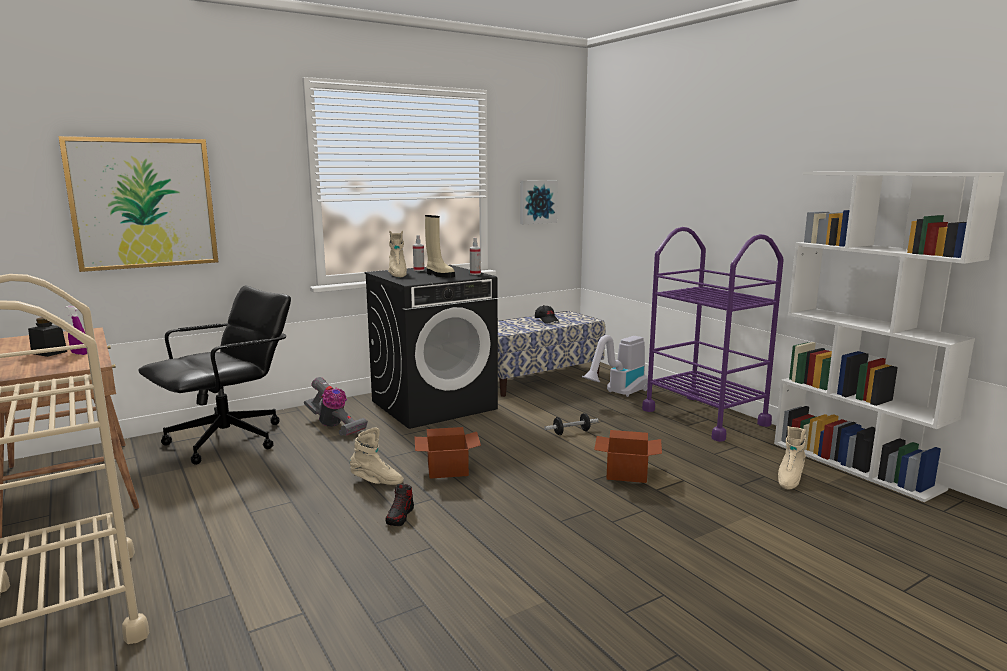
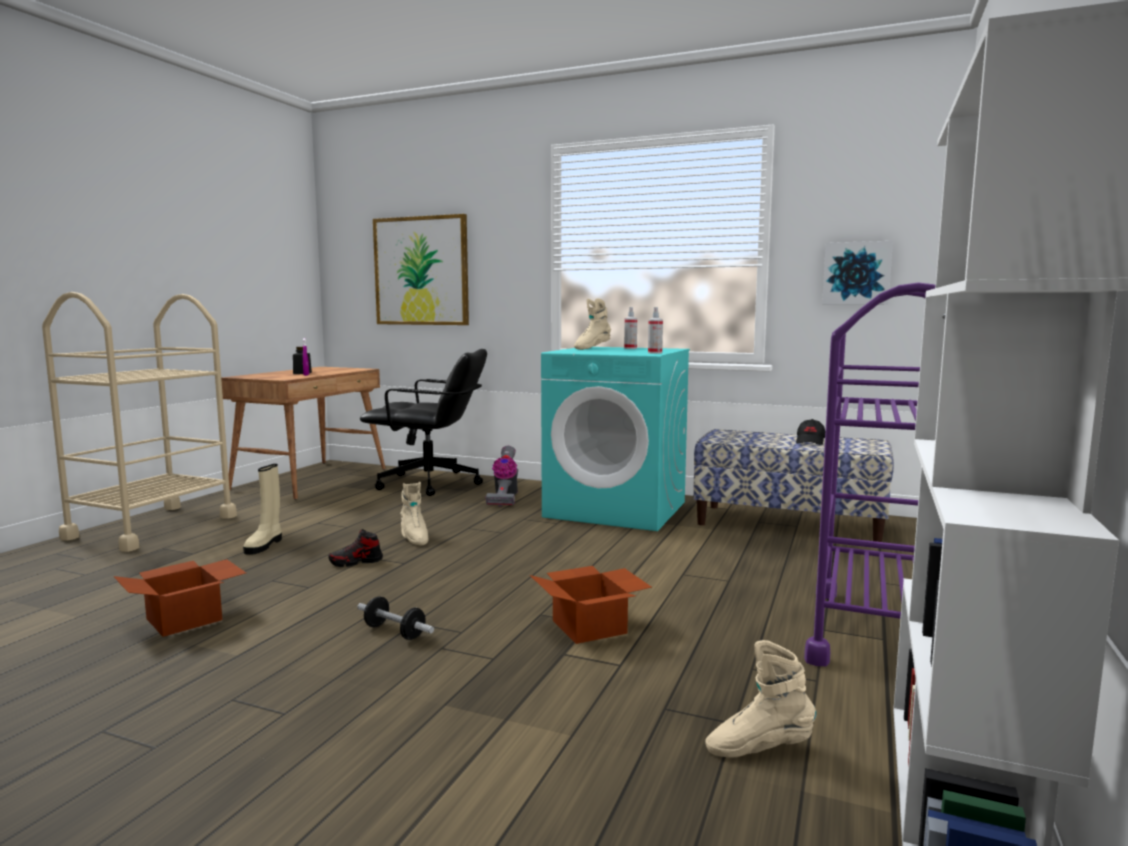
camera: 55 degrees right, 5 degrees down
(434, 404) = (617, 509): black washing machine -> turquoise washing machine
(439, 275) = (619, 351): beige boot -> beige boot (264, 545)
(448, 468) = (476, 551): cardboard box -> cardboard box (187, 619)
(571, 432) = (659, 574): dumbbell -> dumbbell (395, 632)
(618, 394) = (840, 568): vacuum cleaner -> none

